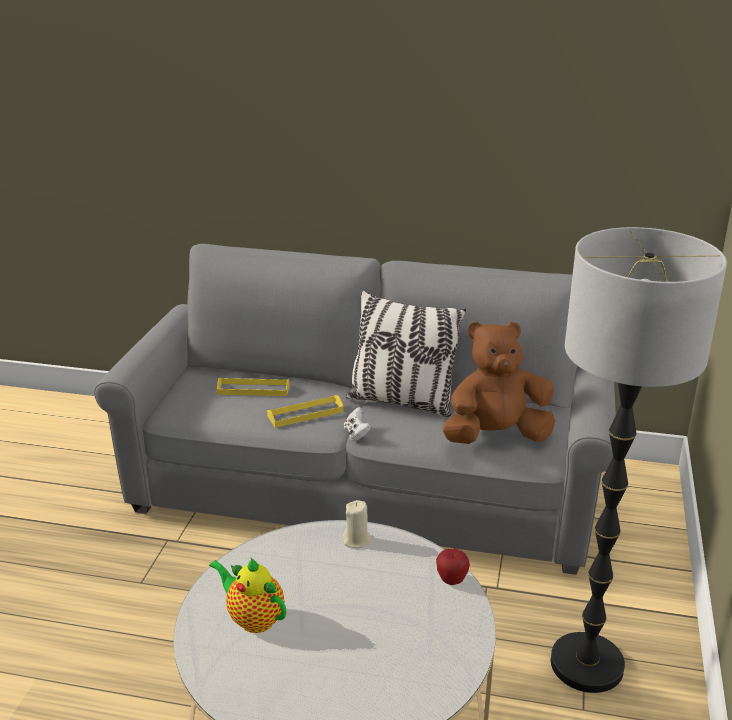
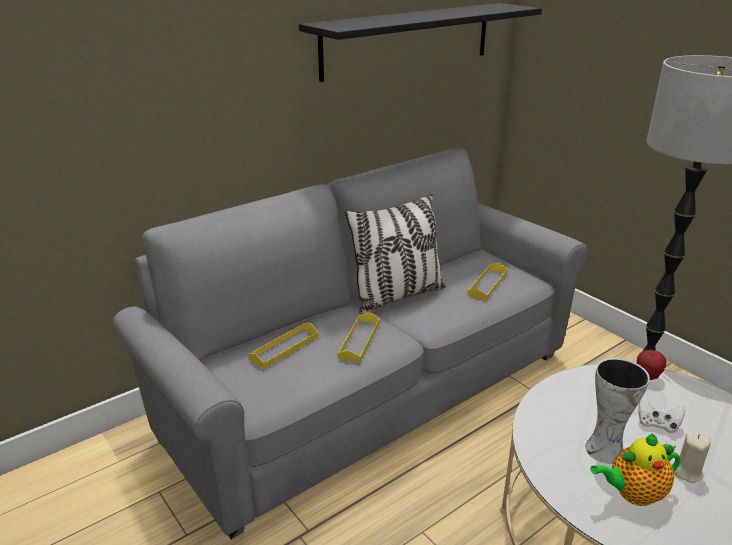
camera: 50 degrees left, 0 degrees up
(299, 585) = (603, 448): none -> vase
(356, 434) = (418, 331): white game controller -> white game controller (657, 425)
(357, 540) = (564, 394): beige candle -> beige candle (686, 472)
(496, 436) = (487, 284): brown plush toy -> yellow tray
(543, 133) = (408, 40): none -> black shelf

